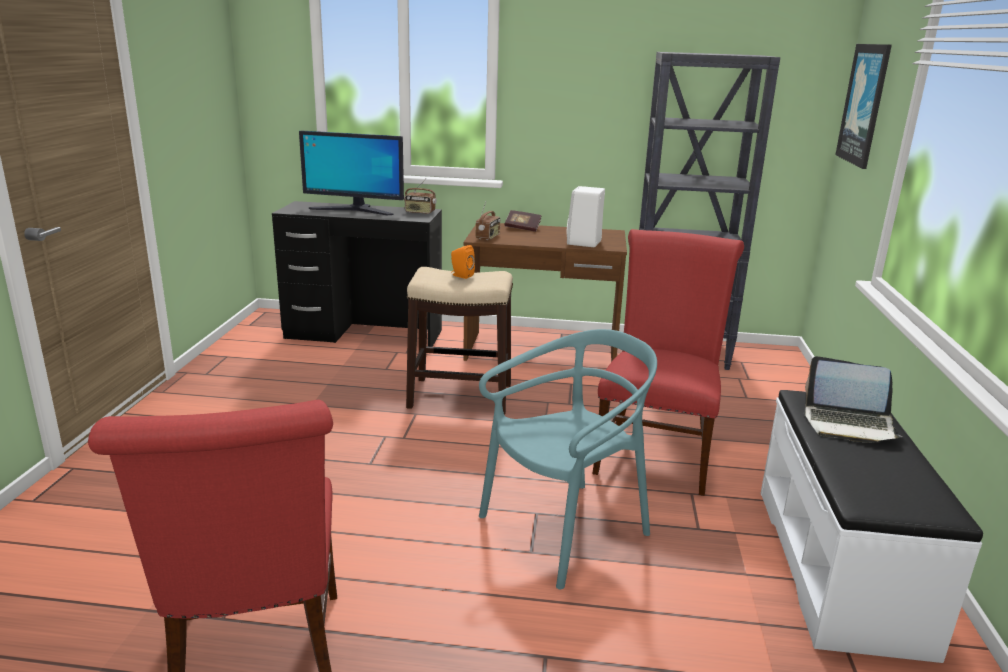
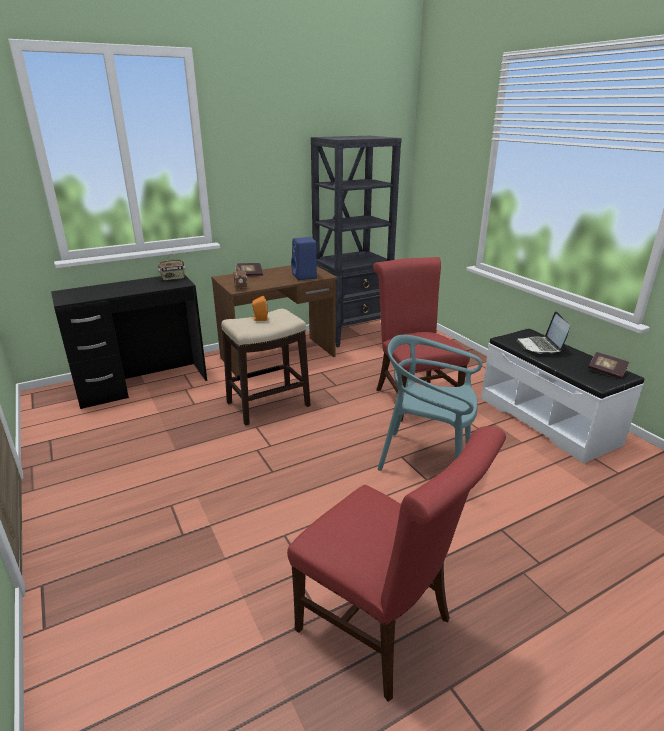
camera: 35 degrees left, 5 degrees up
(355, 210) = (120, 288): monitor -> none
(565, 530) = (426, 459): turquoise chair -> turquoise chair turned 90 degrees counterclockwise
(584, 243) = (305, 276): white speaker -> blue speaker
(848, 424) = (540, 346): laptop -> laptop turned 105 degrees clockwise
(864, 104) = (437, 163): picture -> none
(911, 495) = (606, 371): none -> book

